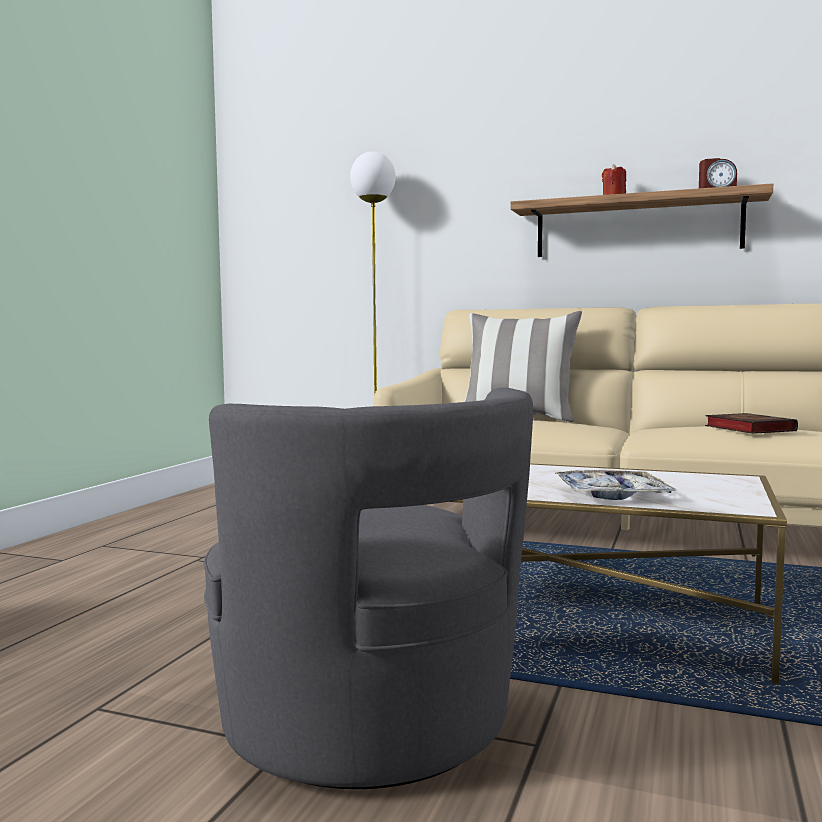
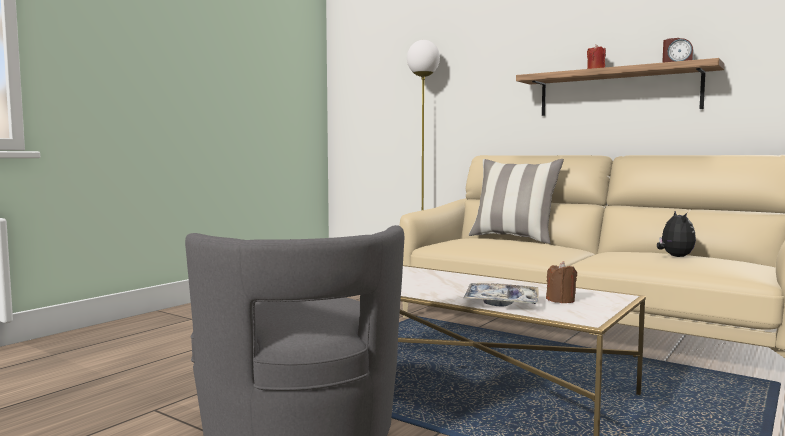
camera: 15 degrees right, 0 degrees up
(679, 487) = (561, 300): none -> brown candle
(747, 429) = (675, 256): book -> plush toy

